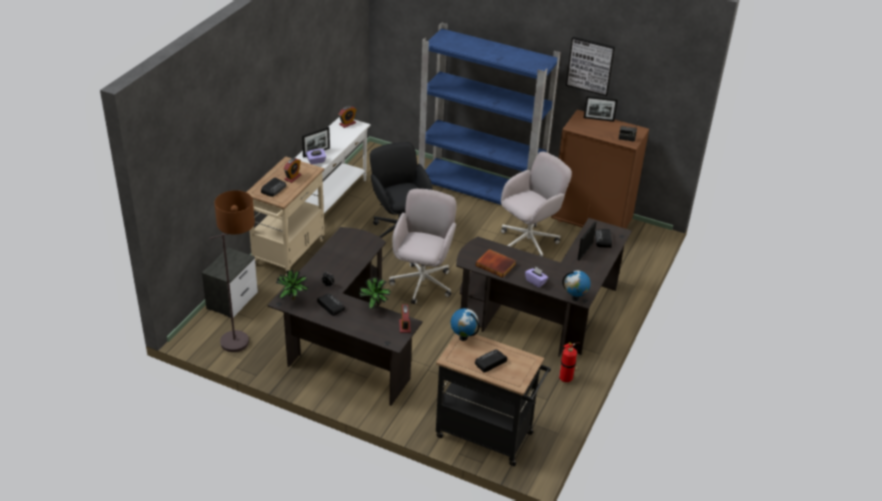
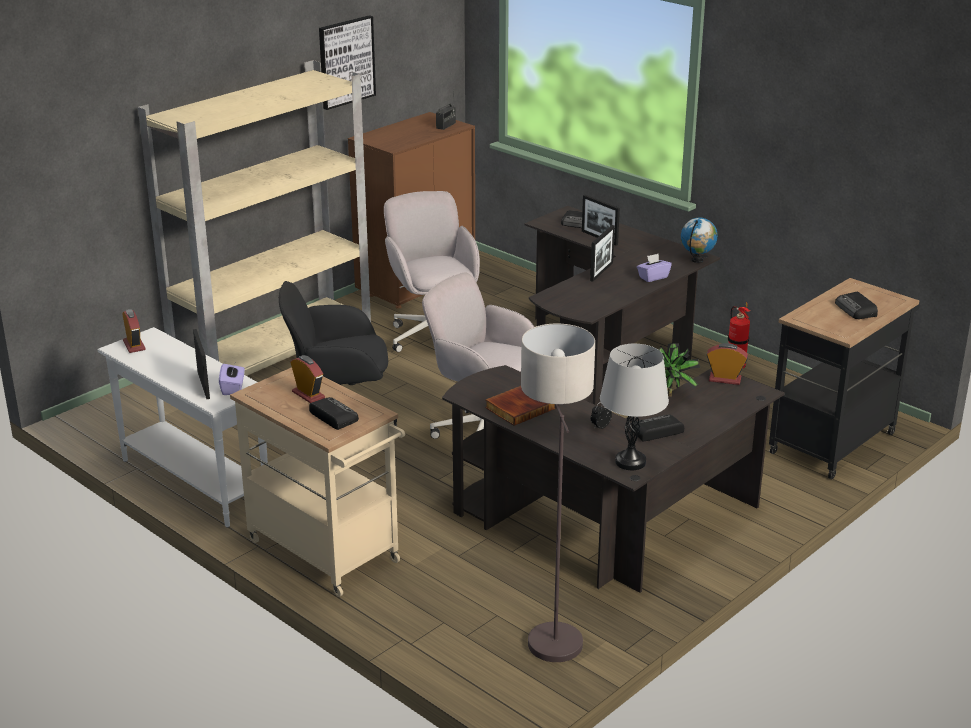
camera: 70 degrees left, 10 degrees down
(233, 300) = (431, 633): nightstand -> none
(243, 340) = (551, 634): brown floor lamp -> grey floor lamp
(293, 300) = (630, 462): potted plant -> grey table lamp
(463, 337) = (800, 318): globe -> none
(480, 188) = (273, 348): blue bookcase -> beige bookcase
(496, 265) = (604, 295): book -> book (520, 407)
(598, 119) = (385, 131): picture frame -> picture frame (601, 271)

